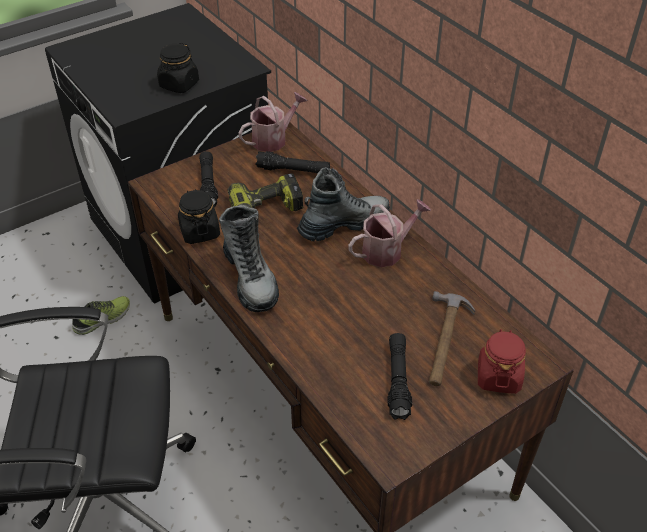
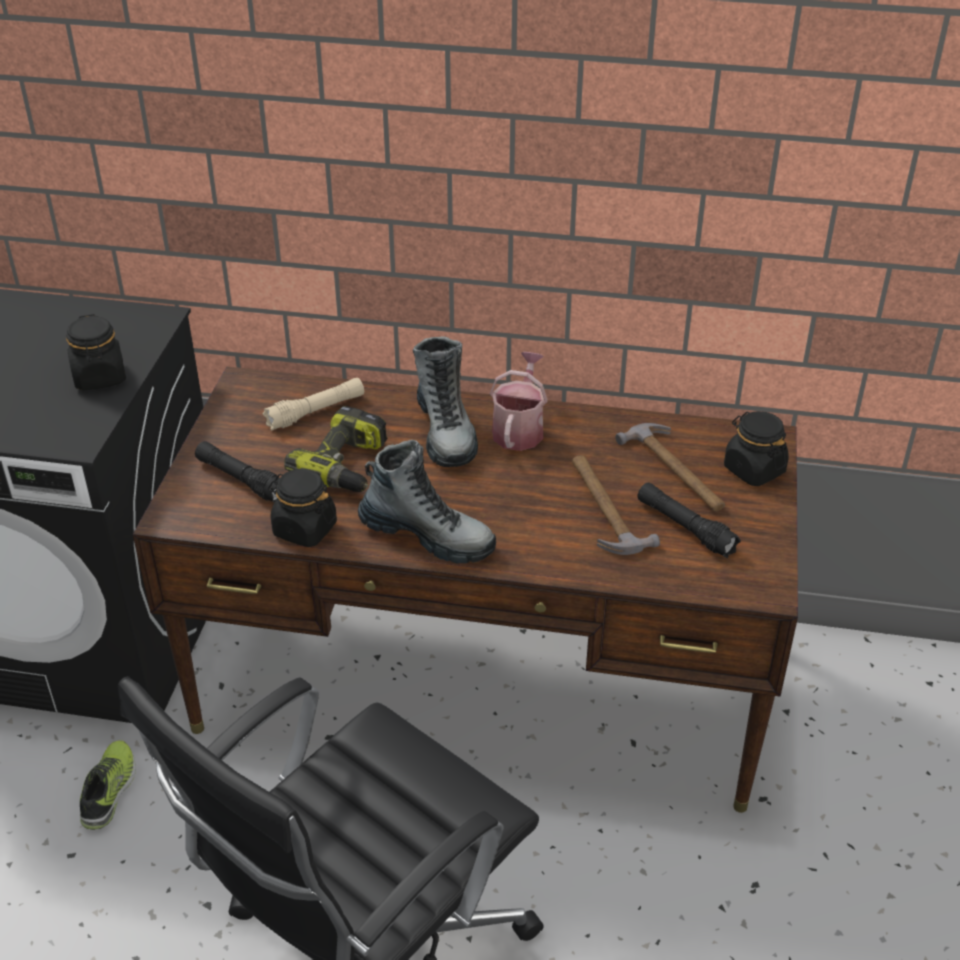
camera: 45 degrees left, 5 degrees down
(273, 139) = (245, 394): watering can -> none
(293, 170) = (316, 412): black flashlight -> beige flashlight
(344, 225) = (445, 431): boot -> boot turned 150 degrees clockwise
(367, 331) = (603, 507): none -> hammer
(498, 376) = (753, 469): red jar -> black jar

